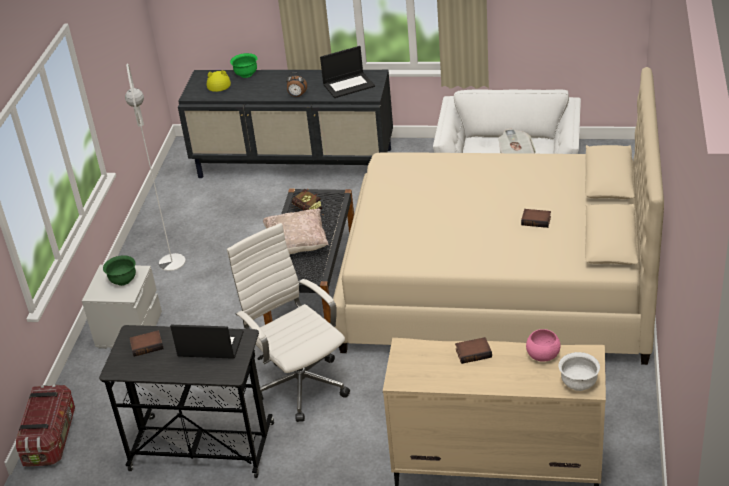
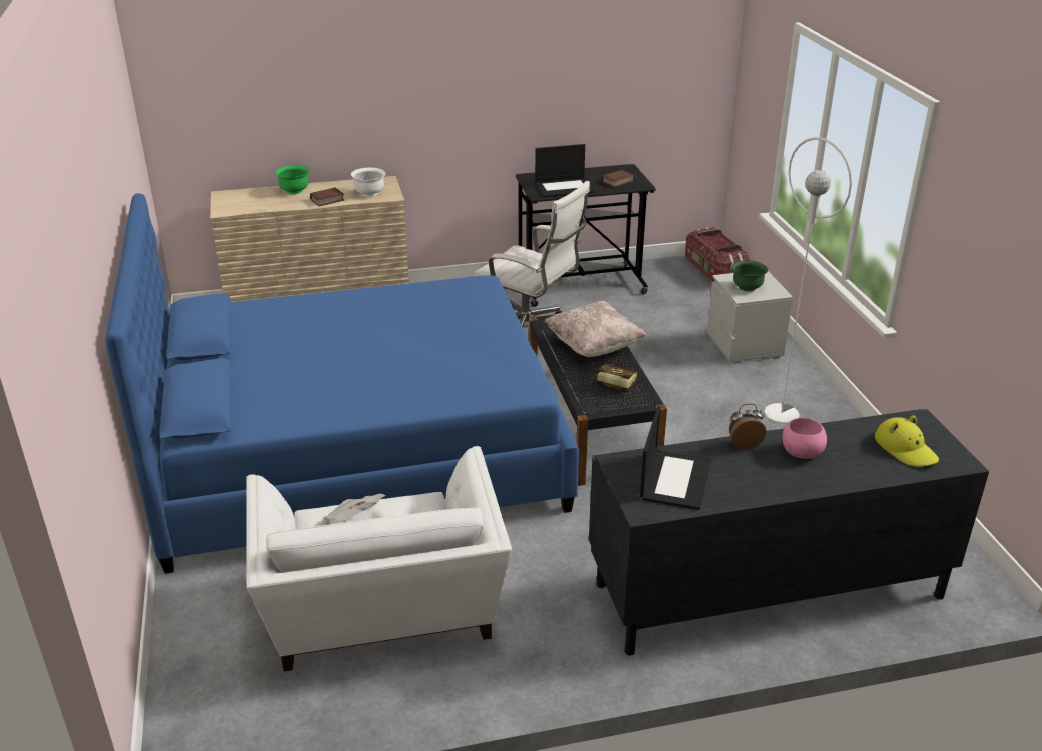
camera: 155 degrees right, 5 degrees down
(246, 74) = (881, 474): green bowl -> green bowl (295, 191)
(349, 85) = (674, 479): laptop -> laptop turned 150 degrees clockwise
(498, 286) = (359, 453): beige bed -> blue bed
(536, 220) = (294, 344): book -> none
(543, 356) = (265, 205): pink bowl -> pink bowl (801, 452)
(578, 384) = (233, 195): white bowl -> white bowl (369, 193)

